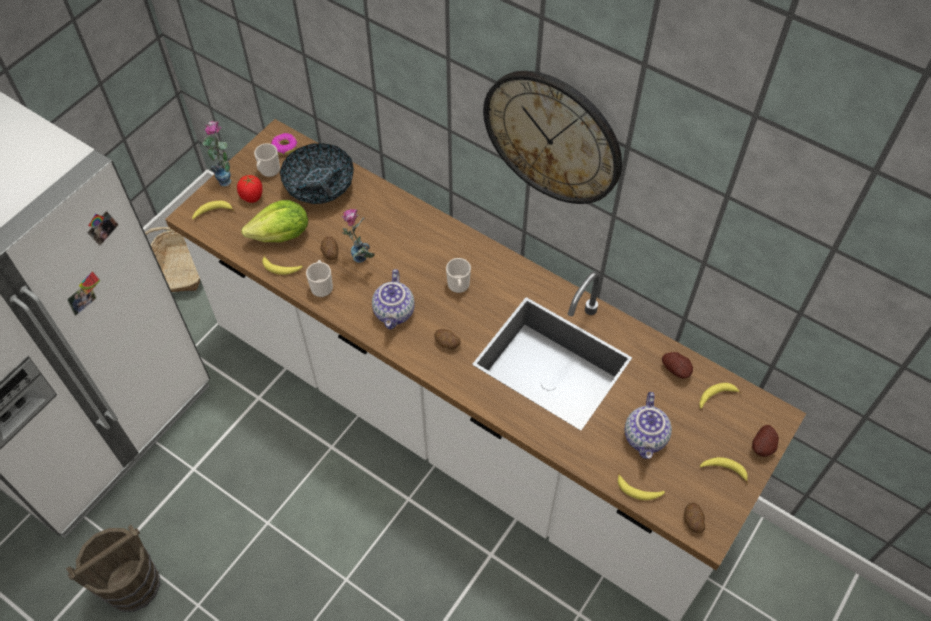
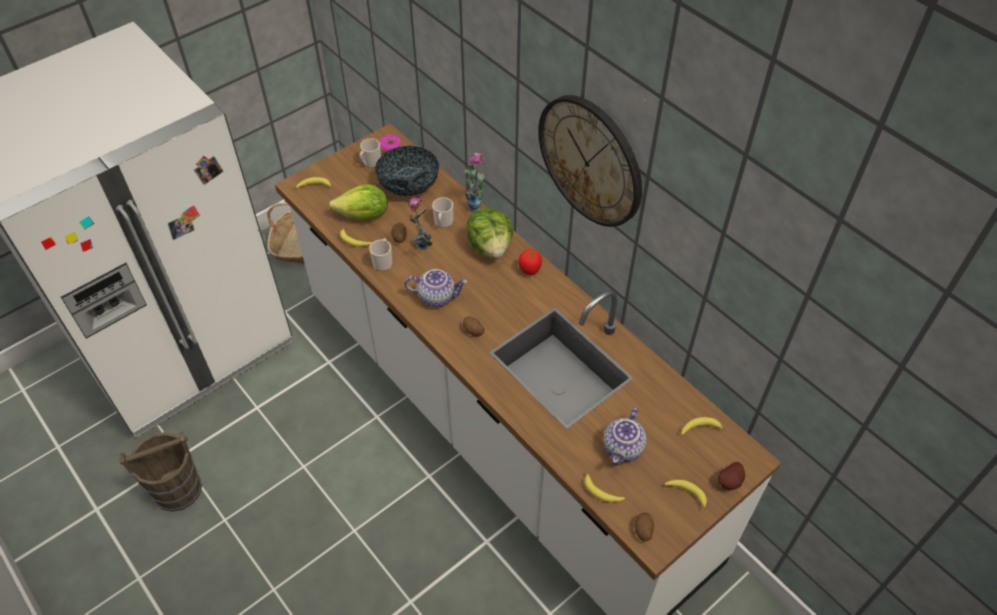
camera: 15 degrees right, 5 degrees down
(225, 175) = (334, 159): vase -> vase (476, 203)
(252, 197) = (350, 180): tomato -> tomato (530, 269)
(395, 312) = (437, 296): teapot -> teapot turned 105 degrees counterclockwise
(434, 242) = (490, 246): none -> lettuce
(458, 286) = (499, 286): mug -> mug (443, 223)
(676, 370) = (671, 398): potato -> none

